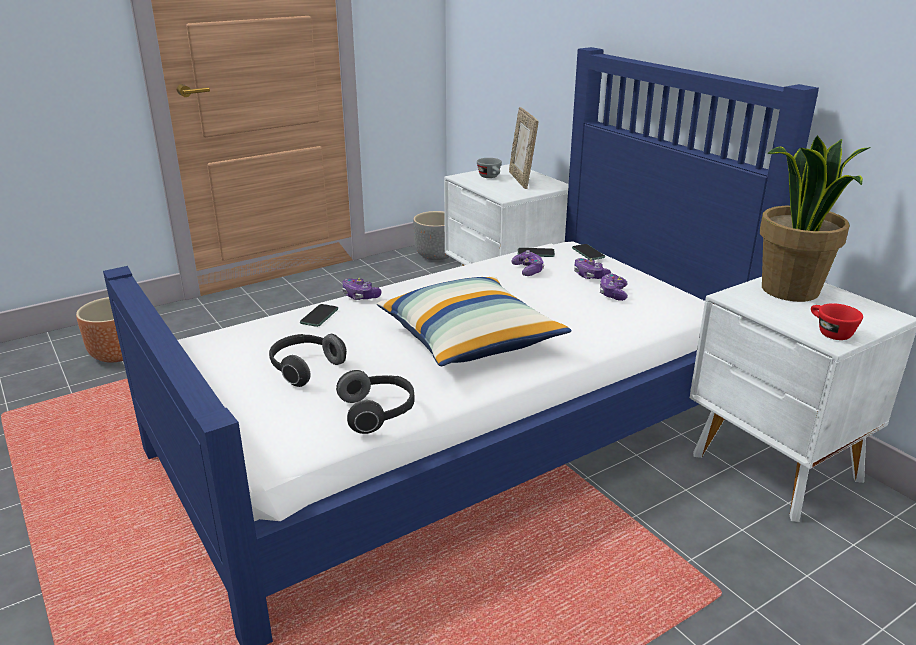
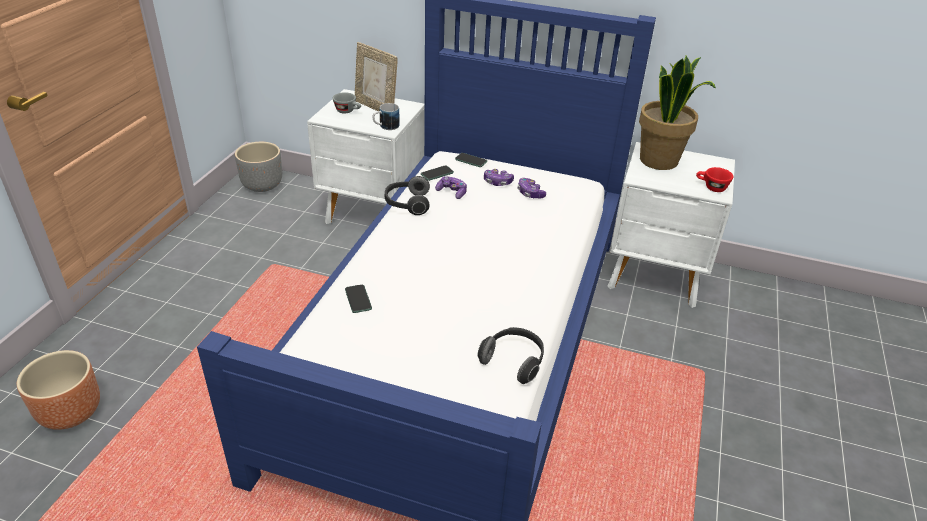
camera: 40 degrees left, 10 degrees up
(304, 368) = (415, 351): headphones -> headphones (407, 204)
(360, 296) = (363, 266): game controller -> none
(470, 340) = (493, 273): pillow -> none
(507, 194) = (385, 127): none -> mug

